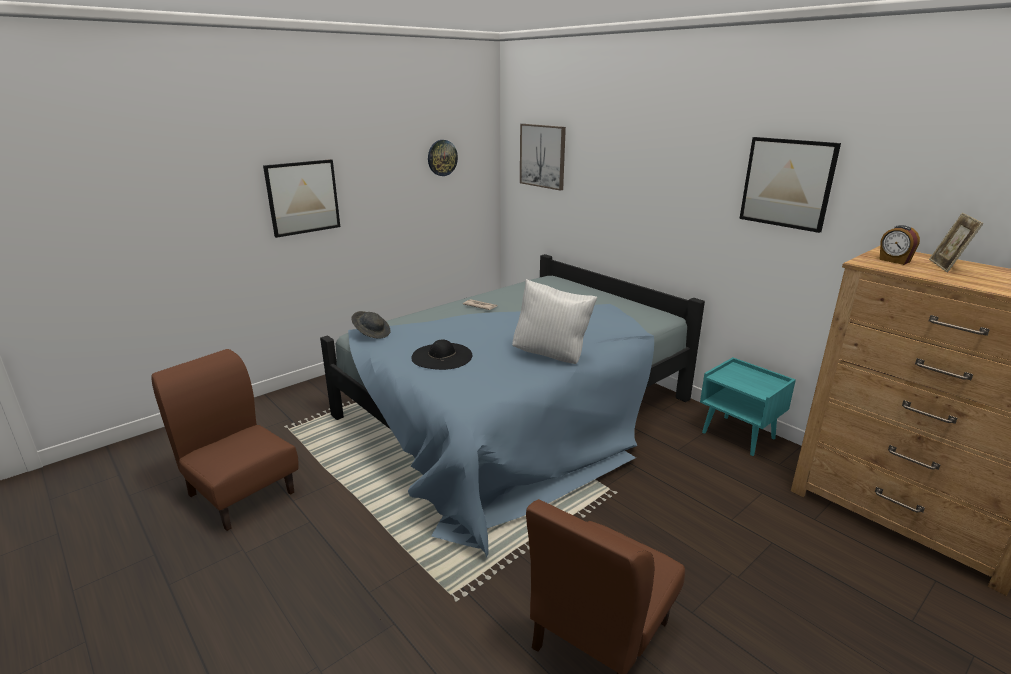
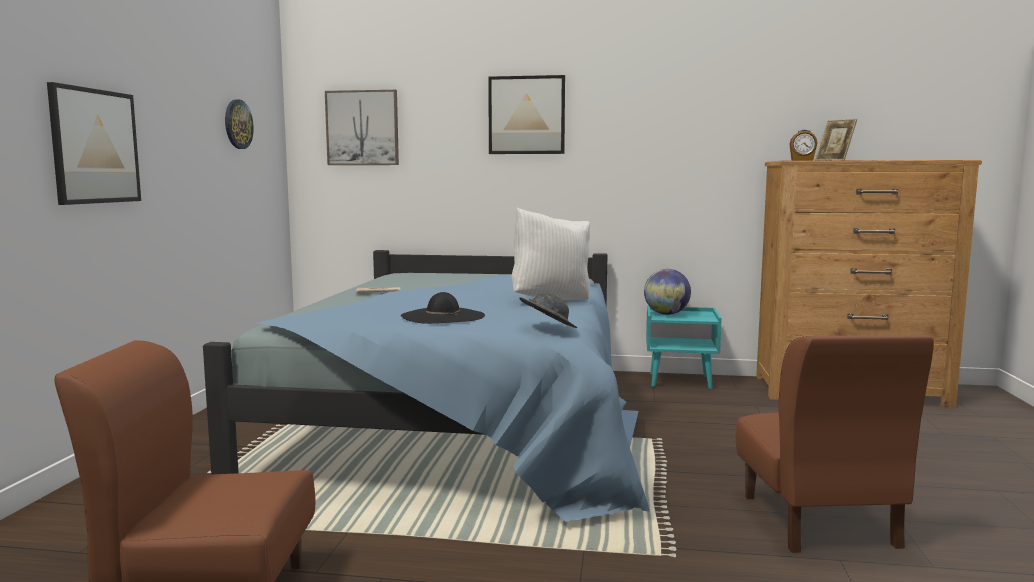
camera: 40 degrees left, 15 degrees down
(372, 333) = (303, 318): grey hat -> grey hat (547, 329)
(736, 373) = (666, 314): none -> globe
(787, 183) = (674, 120): picture -> picture (526, 115)

